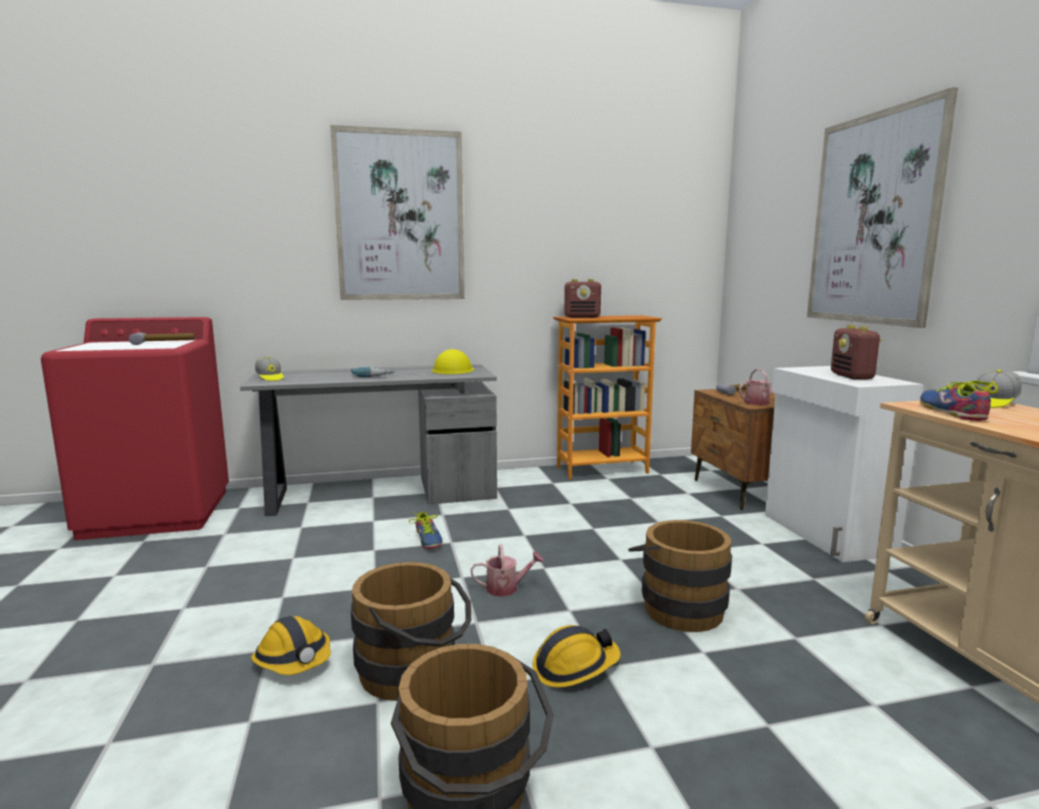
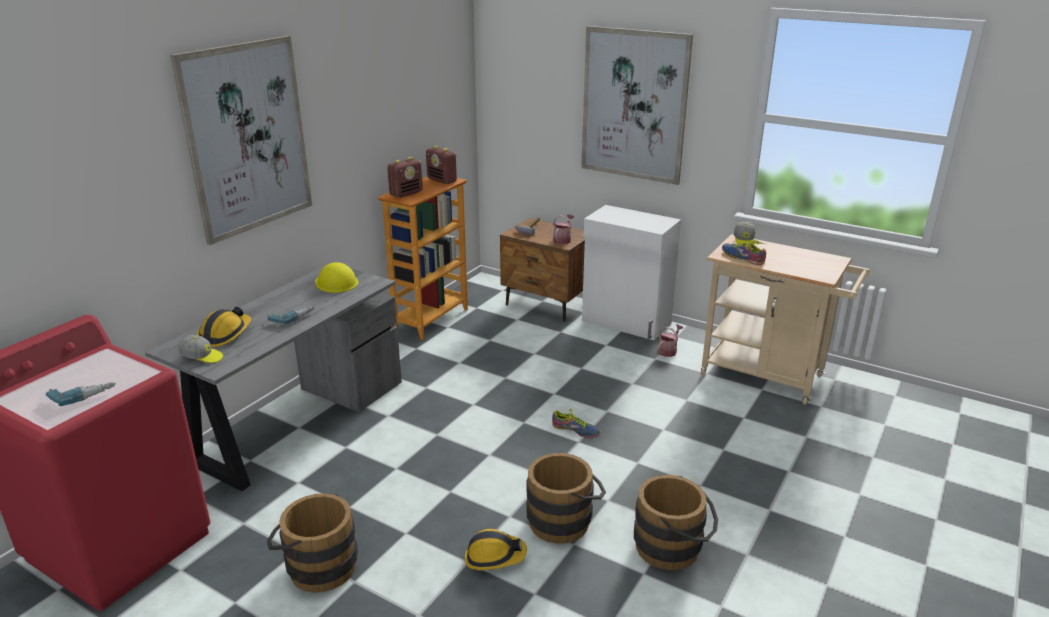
camera: 45 degrees left, 15 degrees up
(115, 347) = (83, 394): none -> power drill
(164, 342) = (98, 366): hammer -> none
(428, 539) = (417, 440): shoe -> shoe (575, 430)
(506, 588) = (526, 447): watering can -> watering can (668, 350)
(574, 667) = (626, 470): hard hat -> hard hat (225, 334)
(678, 606) = (621, 410): brown bucket -> brown bucket (317, 566)
(852, 376) = (640, 220): radio -> radio (442, 180)

